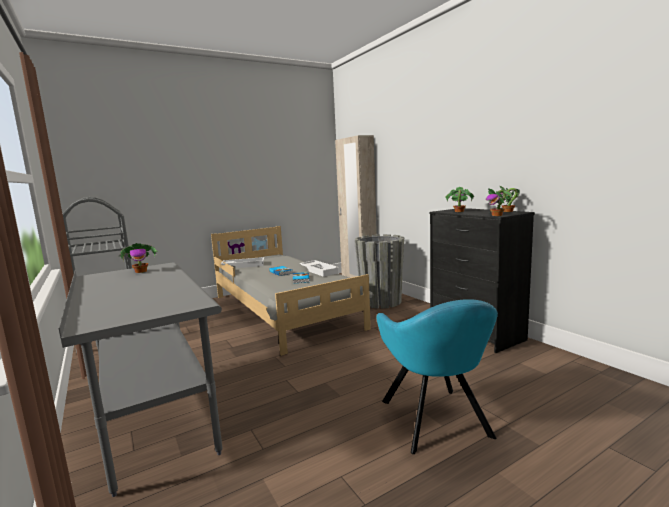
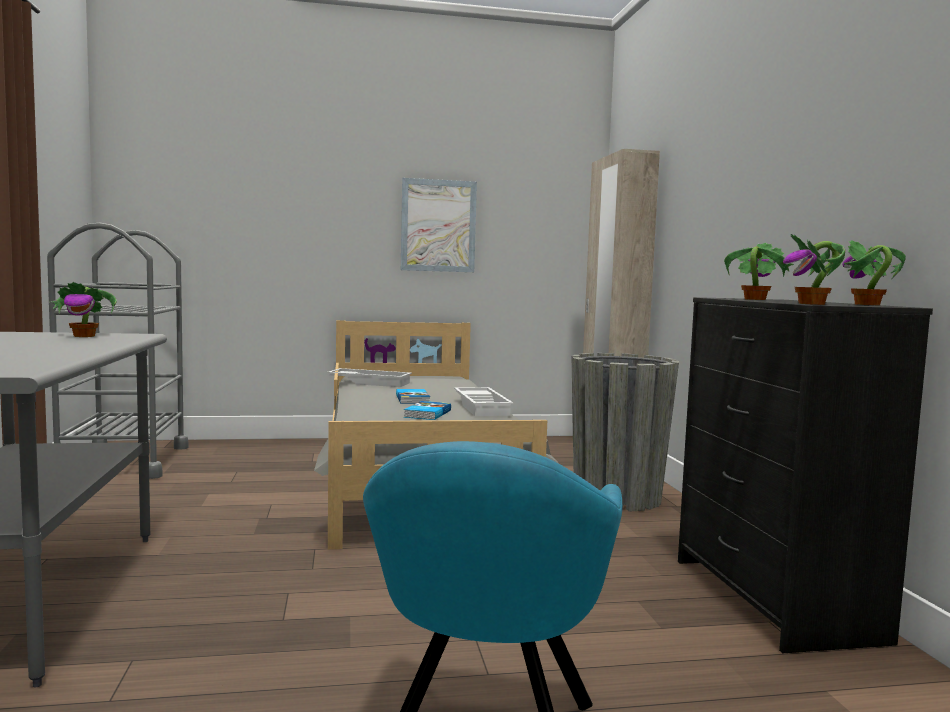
camera: 20 degrees right, 5 degrees down
(258, 176) = (438, 226): none -> picture

